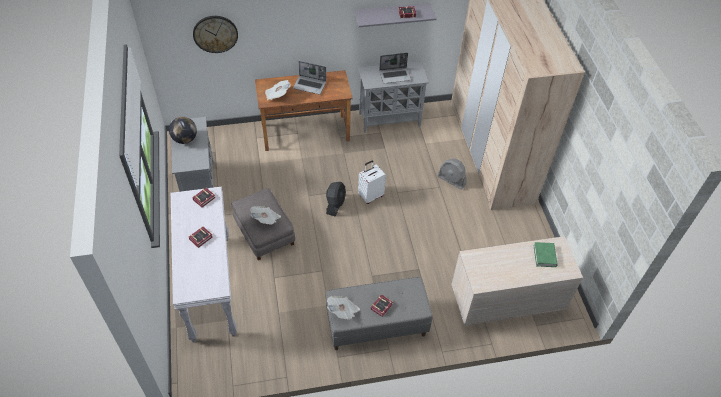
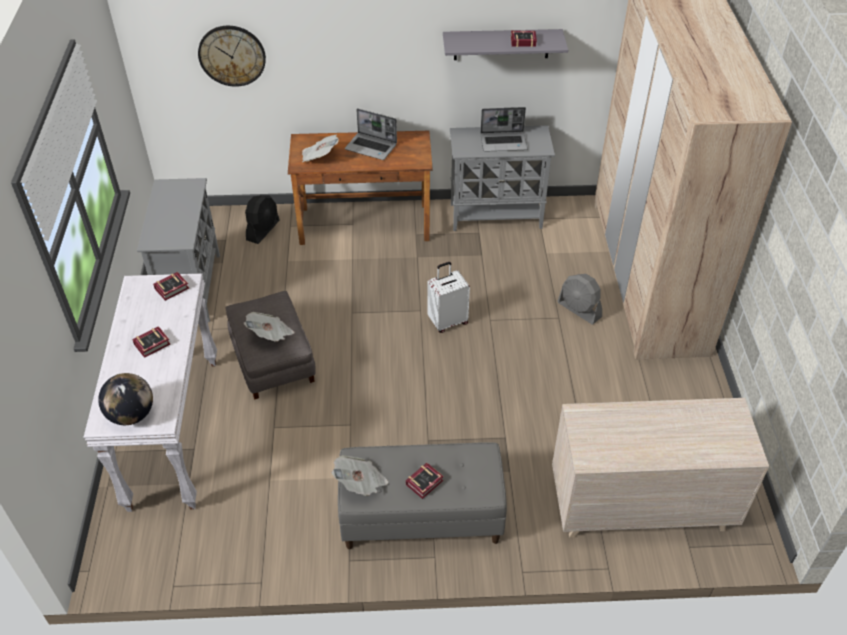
camera: 10 degrees right, 5 degrees down
(185, 139) = (168, 206): globe -> globe (131, 415)
(335, 204) = (390, 329): black fan -> black fan (263, 230)
(544, 256) = (706, 425): green book -> none

